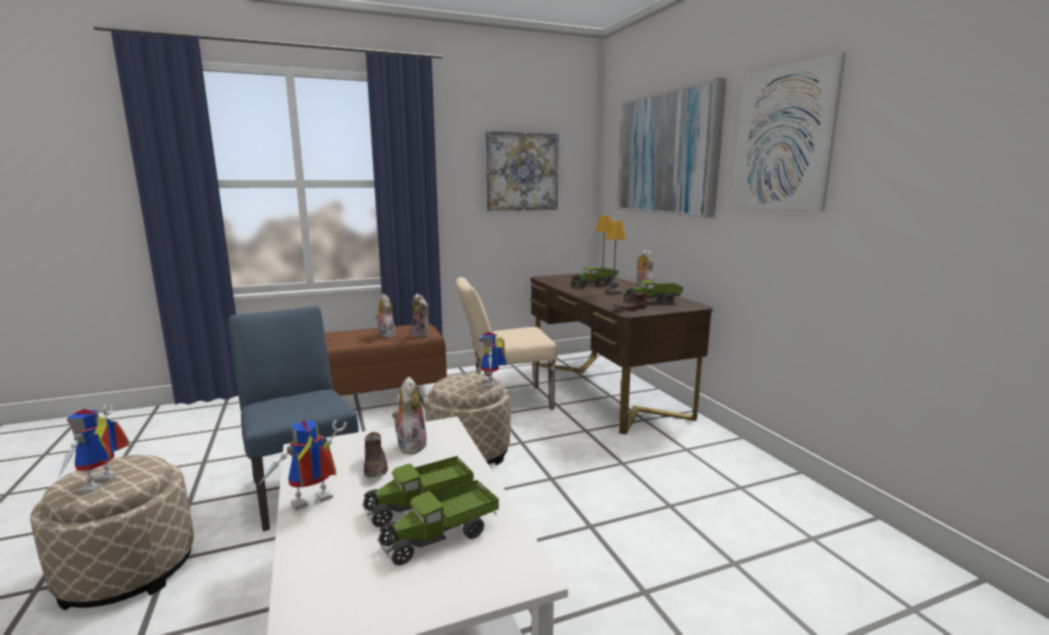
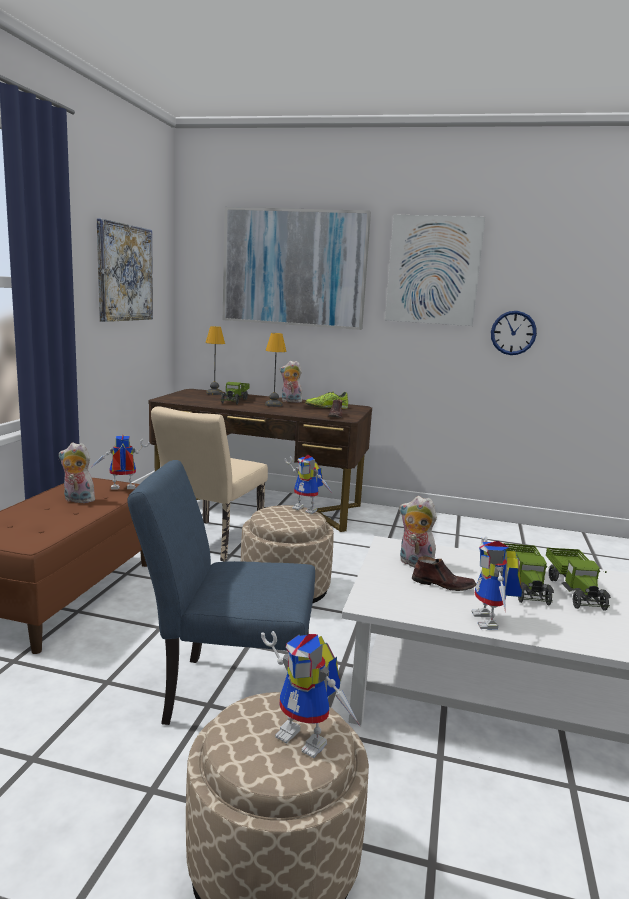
camera: 55 degrees left, 0 degrees up
(422, 335) = (120, 489): plush toy -> toy robot
(653, 301) = (326, 408): toy truck -> shoe
(877, 220) = (513, 333): none -> wall clock

